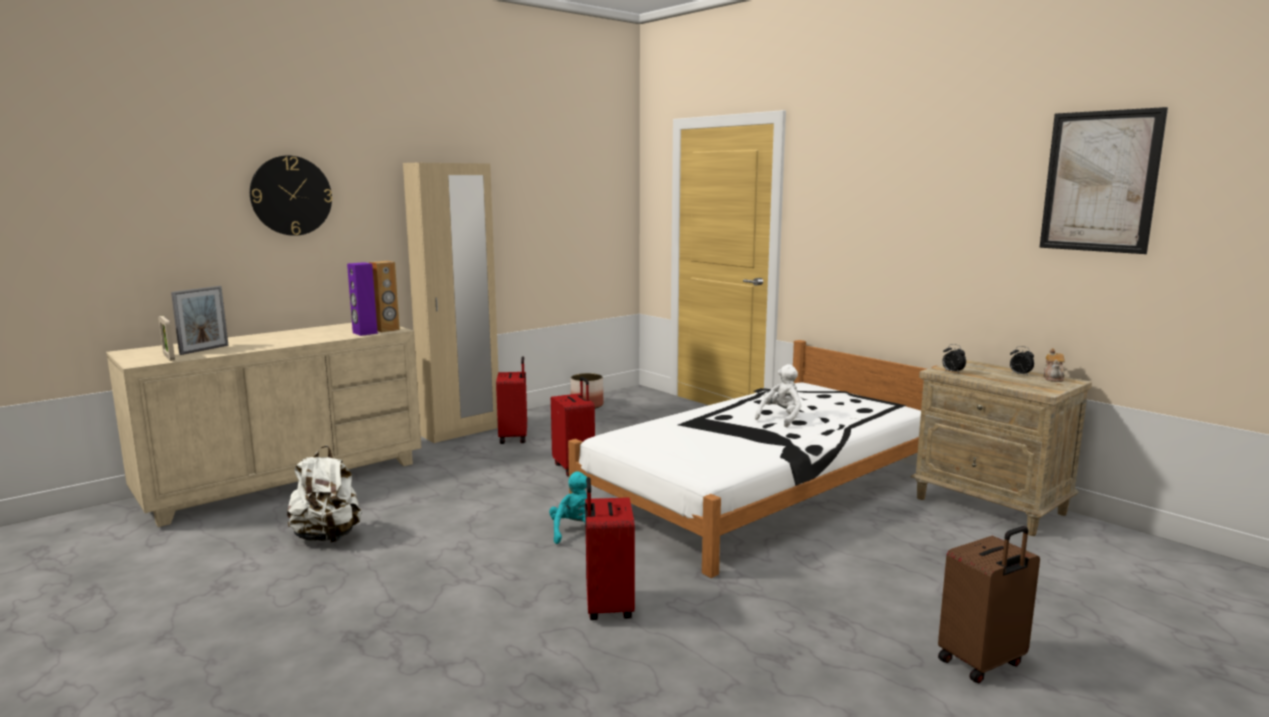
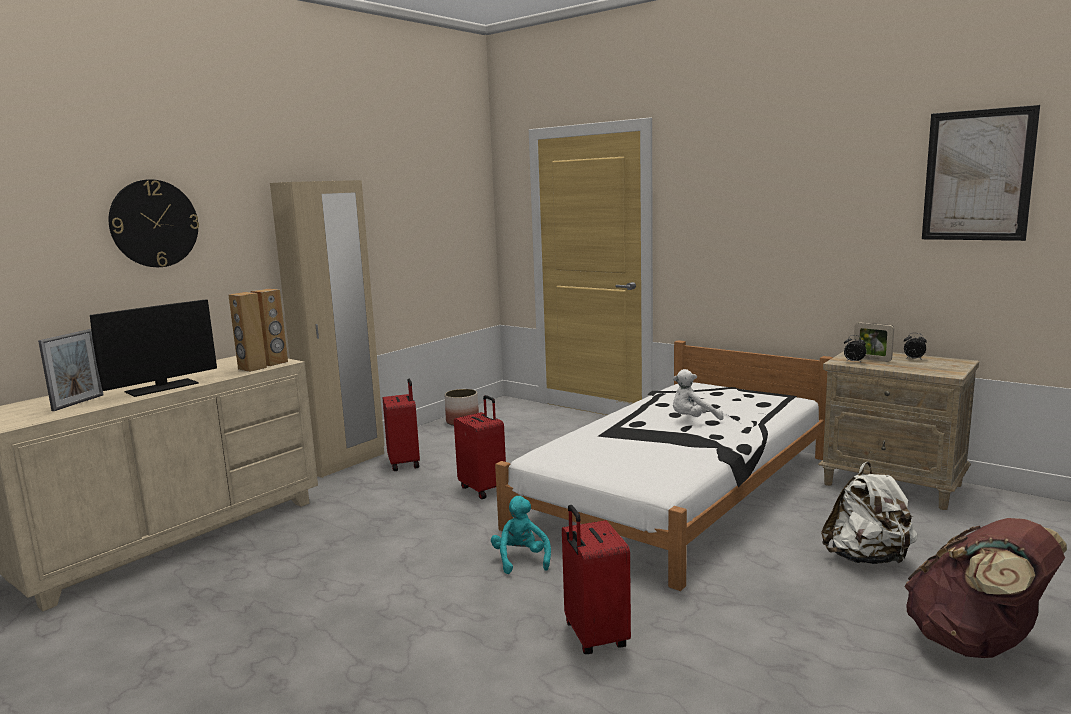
camera: 10 degrees left, 0 degrees up
(169, 357) = (41, 415): picture frame -> picture frame (872, 359)
(279, 343) = (162, 387): none -> monitor
(327, 537) = (252, 598): white backpack -> white backpack (867, 559)
(364, 333) = (252, 368): purple speaker -> brown speaker
(781, 418) = (693, 420): white plush toy -> white plush toy turned 135 degrees counterclockwise
(982, 663) = (976, 644): brown suitcase -> brown backpack
(1053, 378) = (945, 360): teapot -> none

